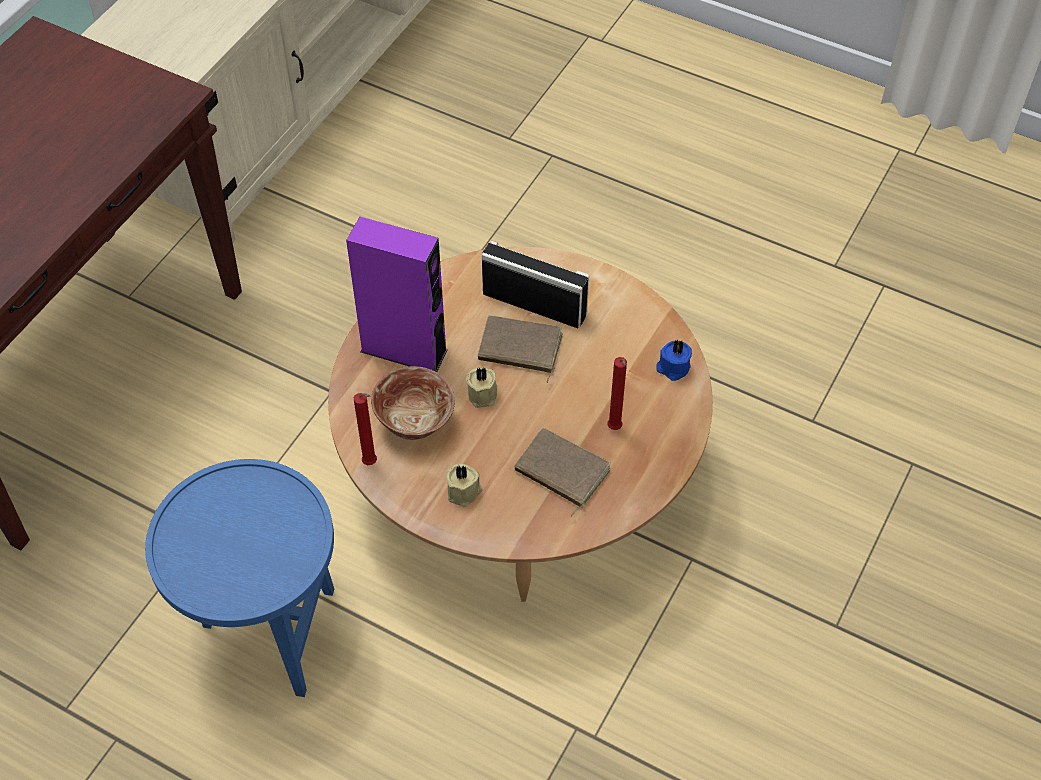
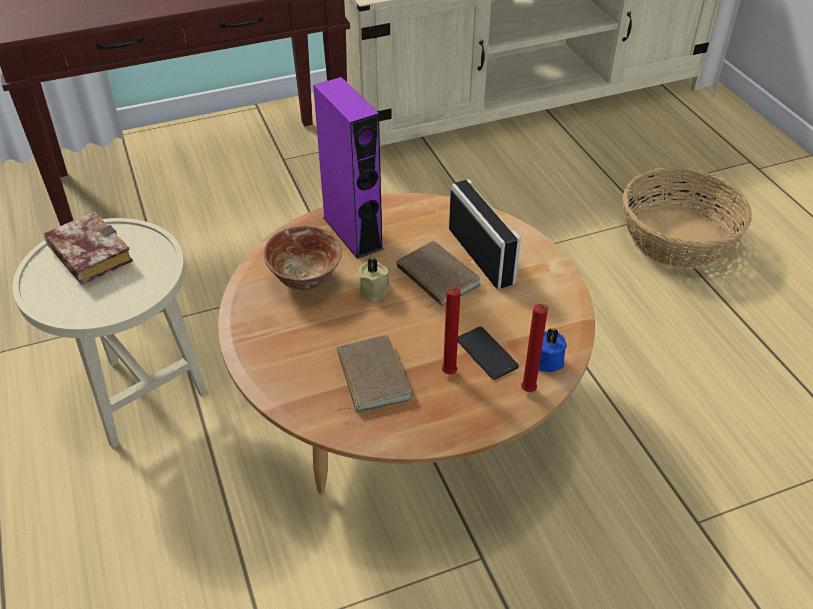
camera: 40 degrees right, 10 degrees down
(208, 531) = (86, 254): none -> book
(268, 633) = (139, 393): blue side table -> beige side table
(371, 463) = (246, 287): red candle -> red candle (529, 392)
(464, 492) = (285, 345): beige candle -> none
(595, 162) = (678, 238): none -> basket
(625, 391) = (486, 353): none -> phone

